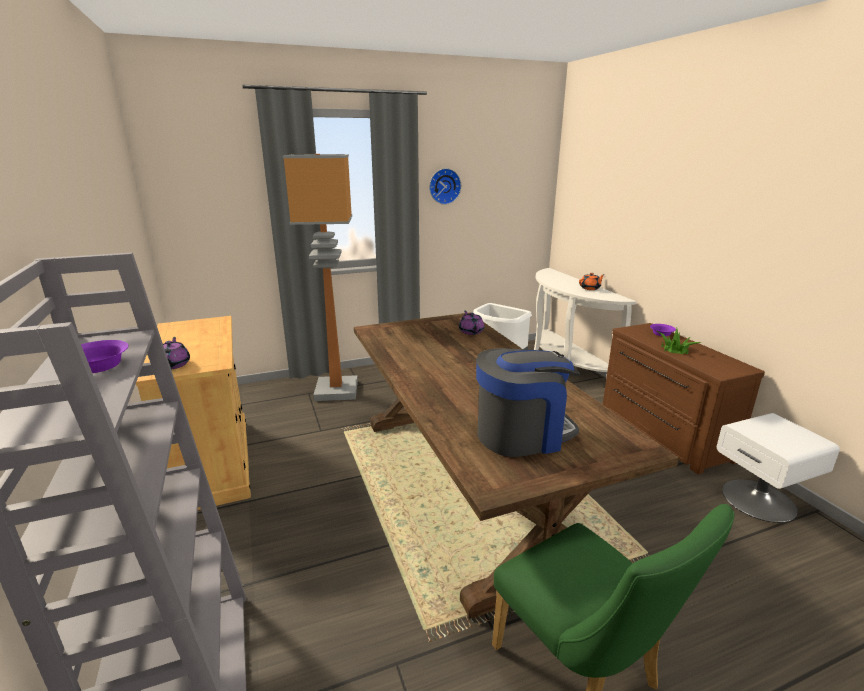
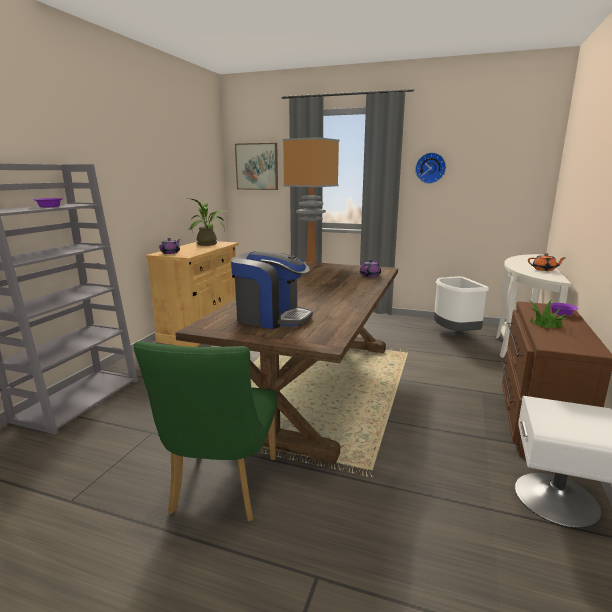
camera: 40 degrees right, 5 degrees down
(195, 329) = (209, 244): none -> potted plant
(203, 191) = (257, 166): none -> picture

